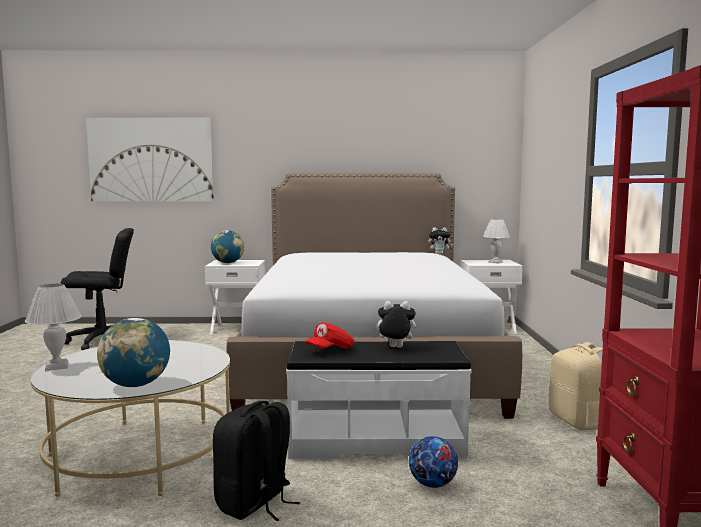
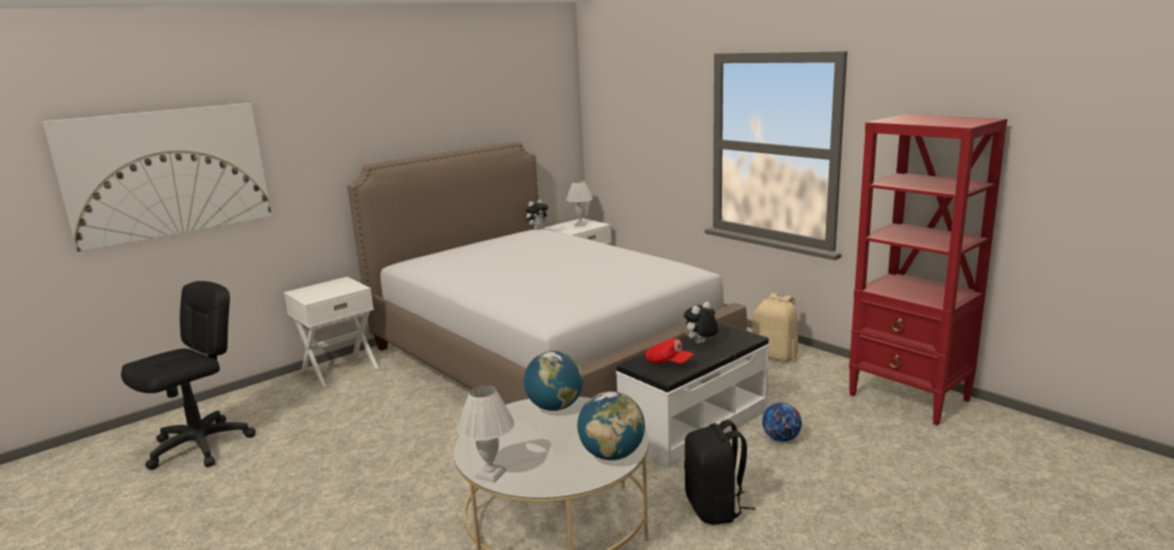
camera: 40 degrees left, 10 degrees up
(227, 263) = (319, 292): globe -> globe (555, 407)
(330, 350) = (668, 363): red cap -> red cap turned 60 degrees counterclockwise

